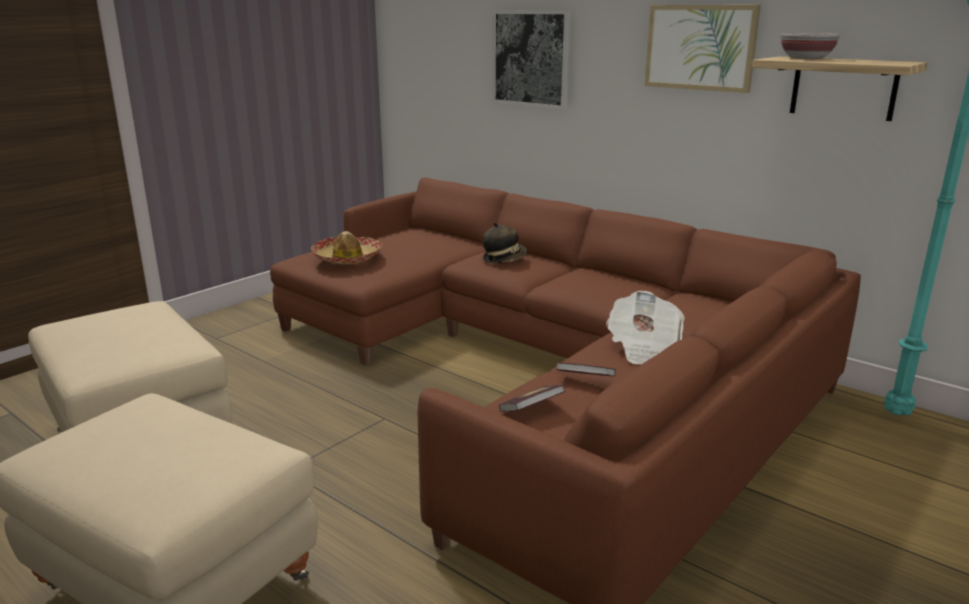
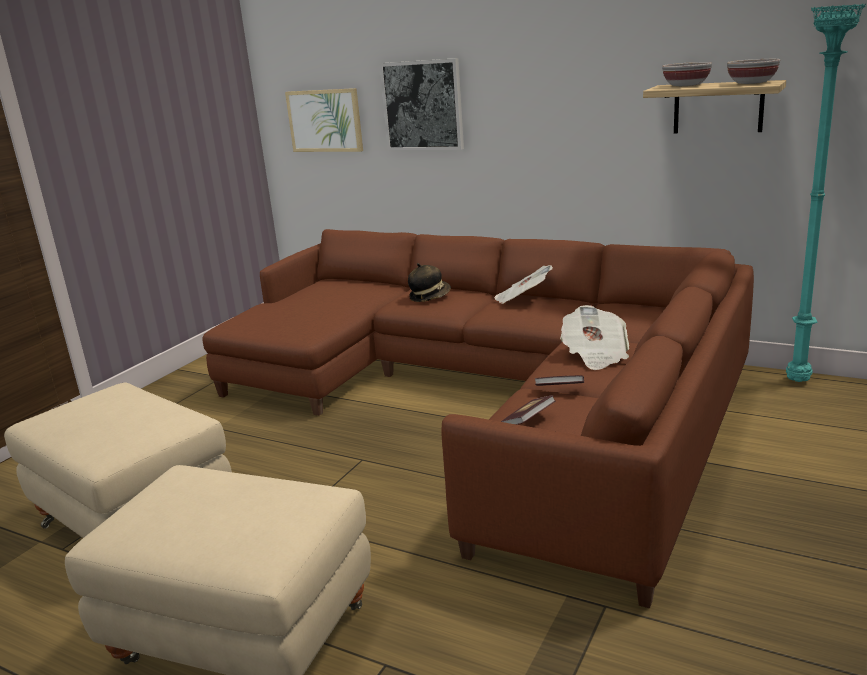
camera: 10 degrees left, 0 degrees up
(347, 258) = (279, 316): hat -> none
(597, 276) = (522, 299): none -> newspaper
(700, 47) = (586, 82): picture -> picture (325, 120)
(882, 61) = (751, 83): none -> bowl

